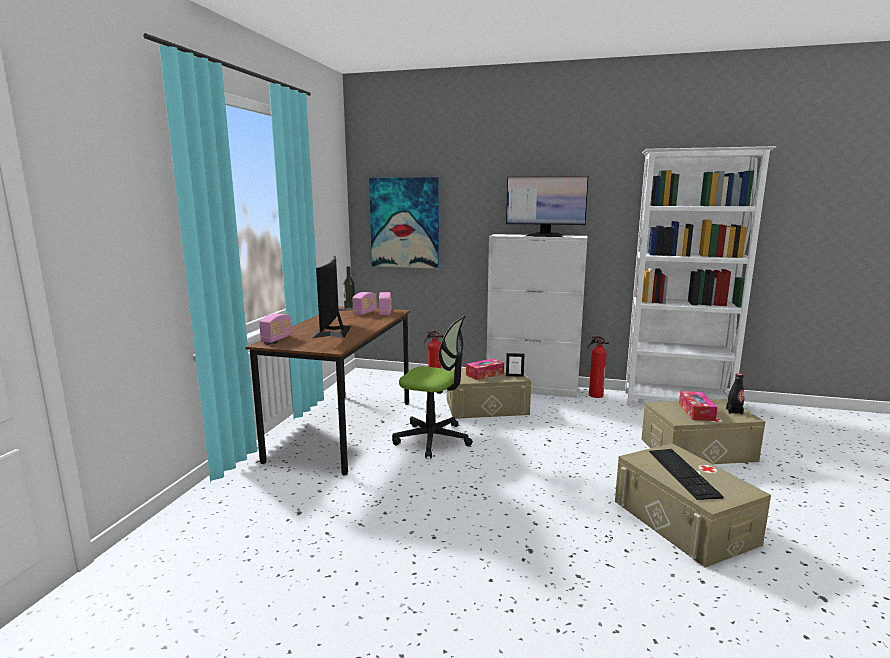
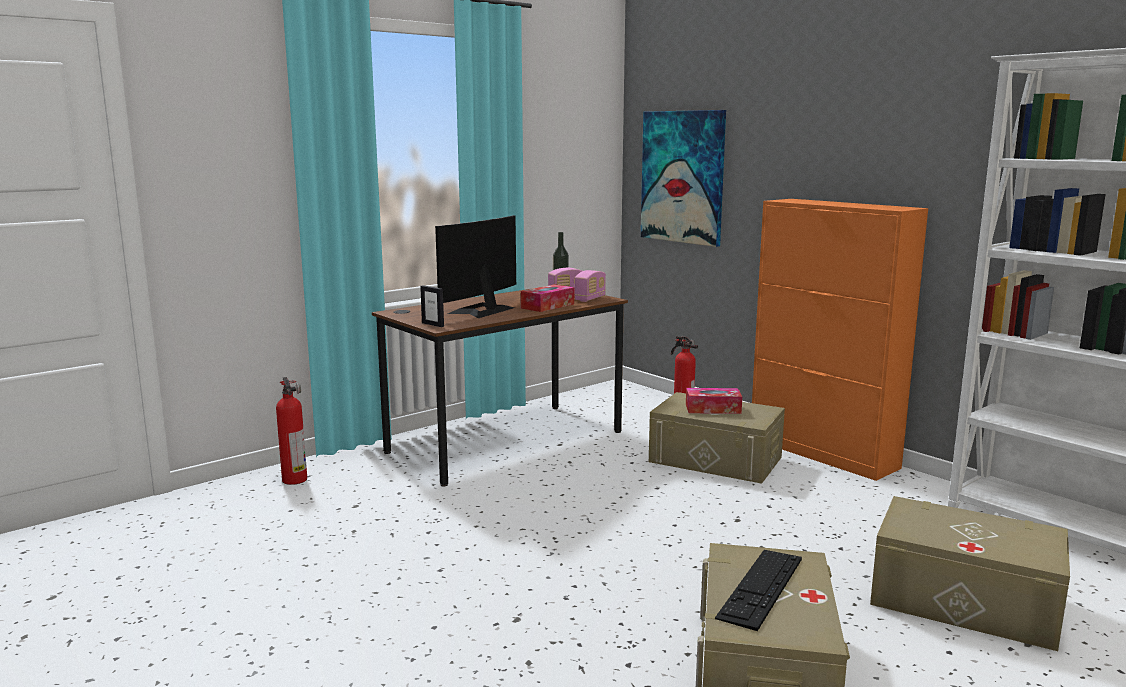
camera: 35 degrees right, 0 degrees up
(276, 339) = (412, 309): radio -> none
(433, 439) = (587, 478): office chair -> none
(514, 376) = (752, 419): picture frame -> picture frame (433, 324)
(532, 389) = (822, 453): white cabinet -> orange cabinet
(544, 235) = (850, 204): monitor -> none
(594, 395) = (914, 484): fire extinguisher -> fire extinguisher (294, 479)
(696, 412) = (958, 529): tissue box -> tissue box (547, 306)
(734, 411) = (1036, 548): black bottle -> none

